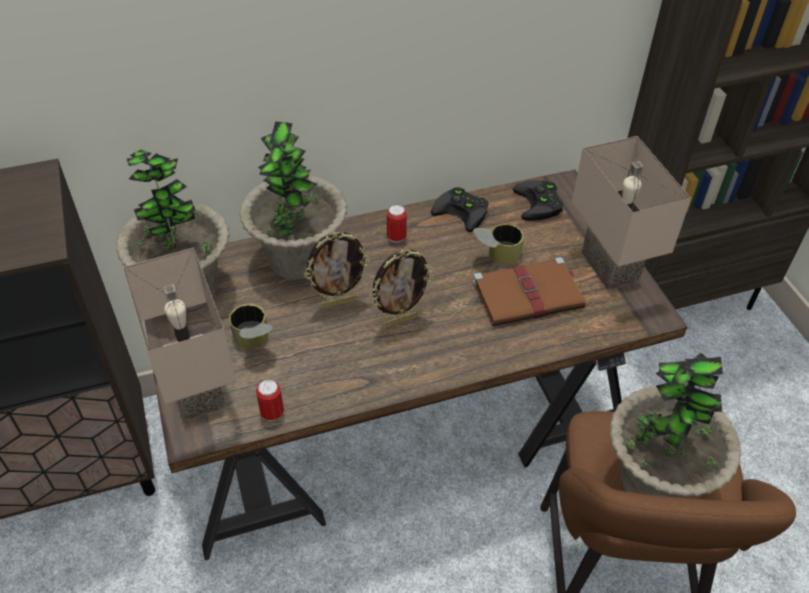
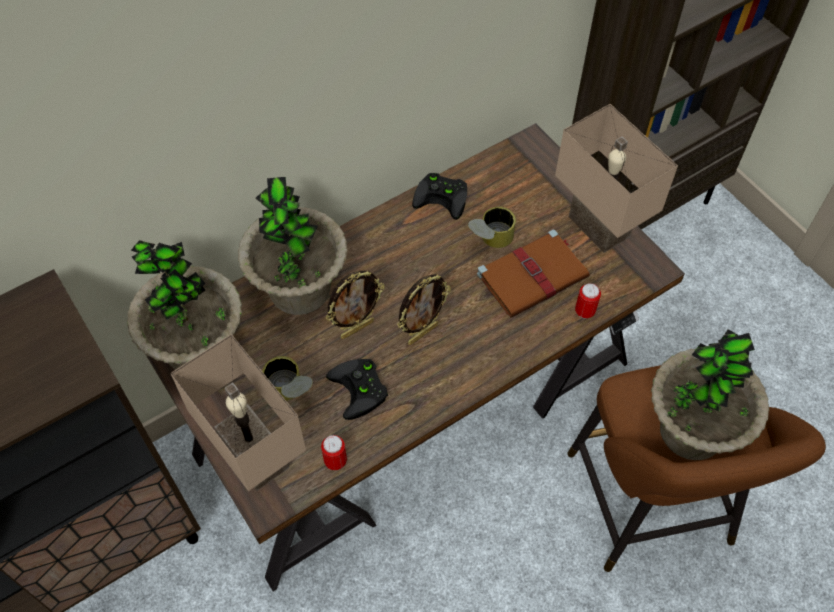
camera: 15 degrees left, 10 degrees up
(396, 237) = (387, 242): can -> can (584, 311)
(540, 204) = (514, 171): black game controller -> black game controller (361, 390)

